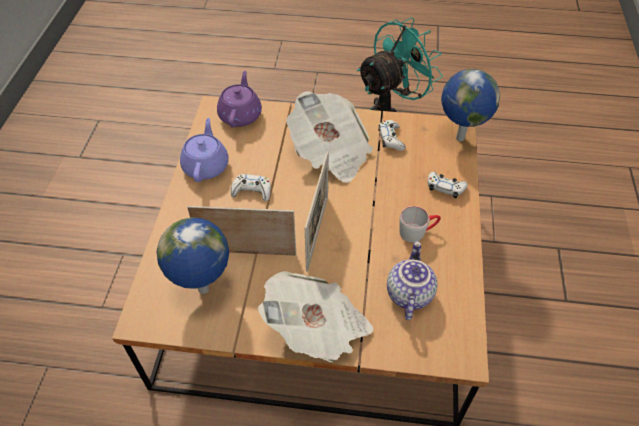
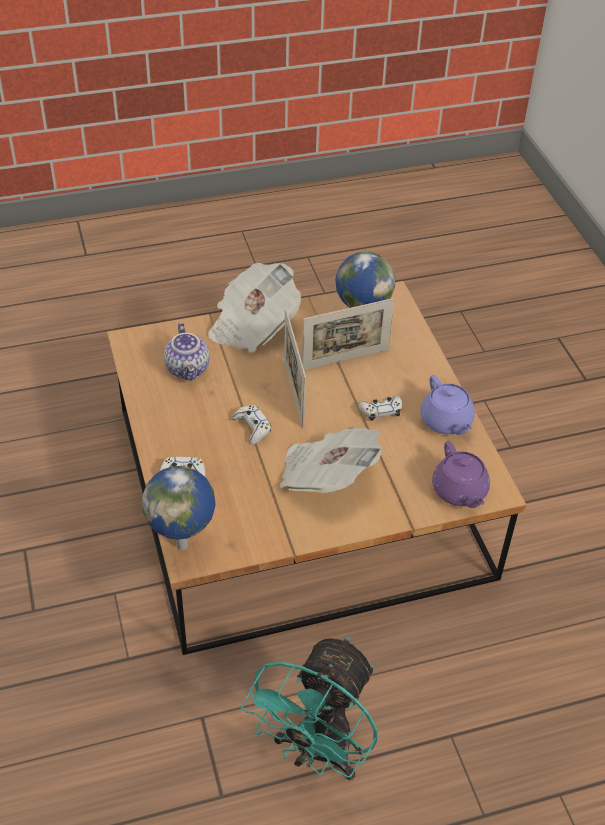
camera: 155 degrees right, 5 degrees down
(391, 139) = (266, 516): white game controller -> white game controller (252, 427)
(417, 231) = (198, 422): grey mug -> none

